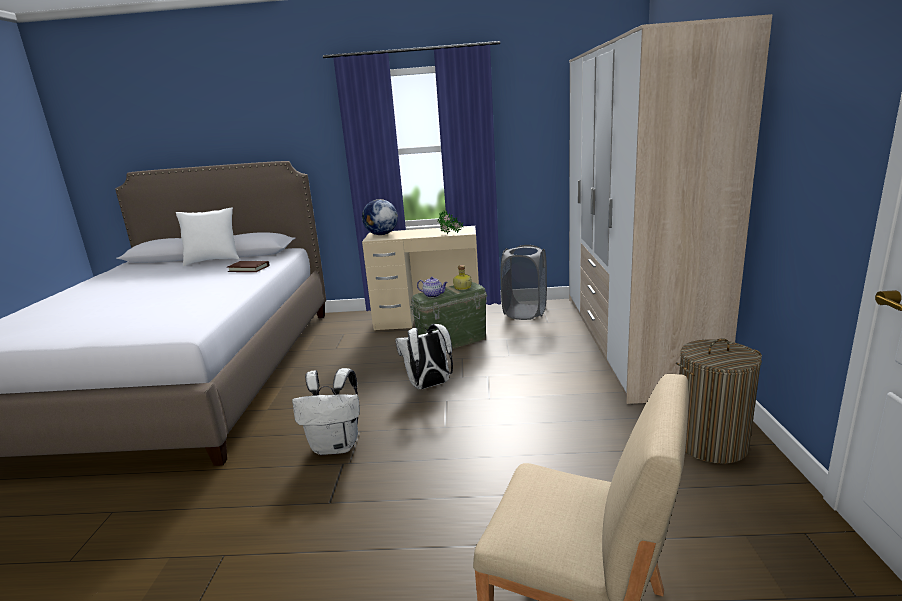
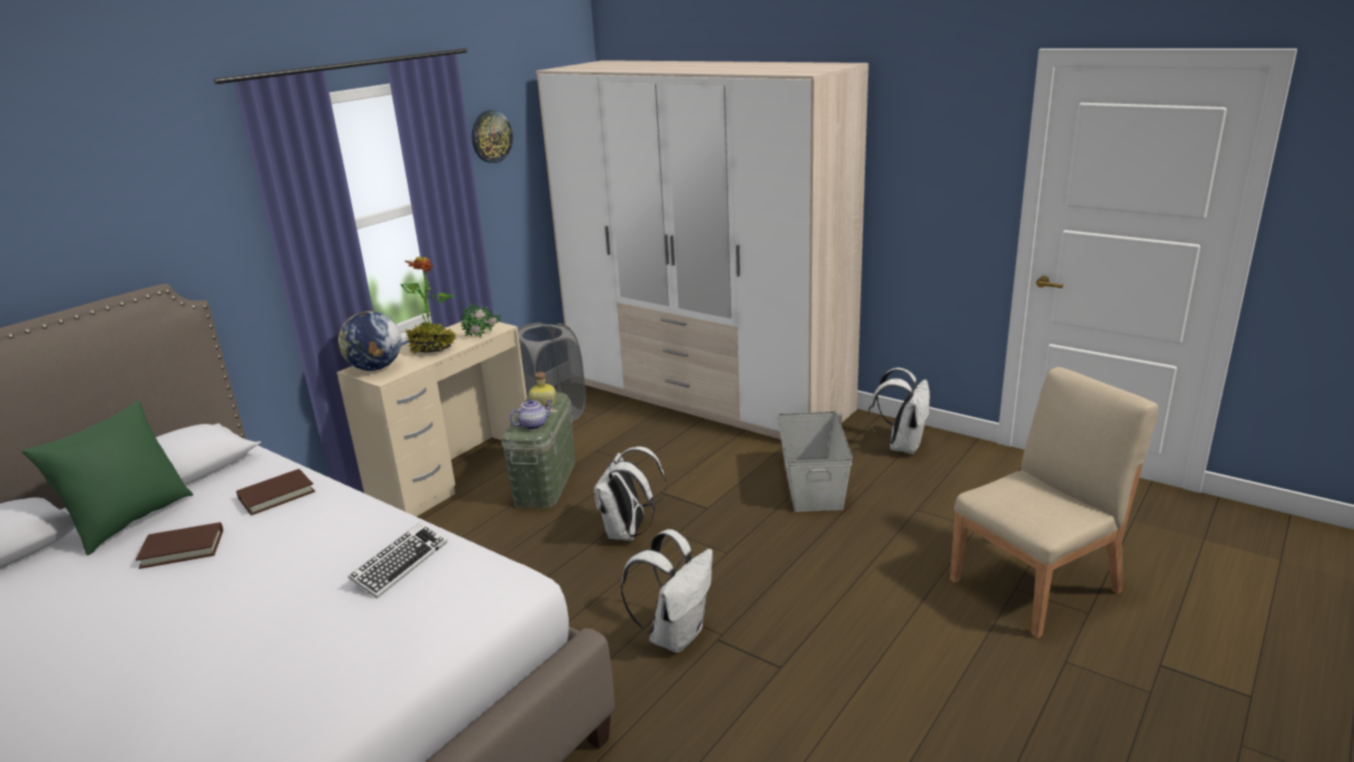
camera: 55 degrees left, 5 degrees up
(193, 274) = (182, 549): none -> brown book
(193, 306) = (400, 564): none -> keyboard
(213, 261) = (130, 521): white pillow -> green pillow
(419, 233) = (432, 348): none -> potted plant
(524, 107) = (491, 136): none -> wall clock
(579, 424) = (813, 483): none -> grey storage box
(710, 443) = (902, 446): laundry basket -> white backpack

